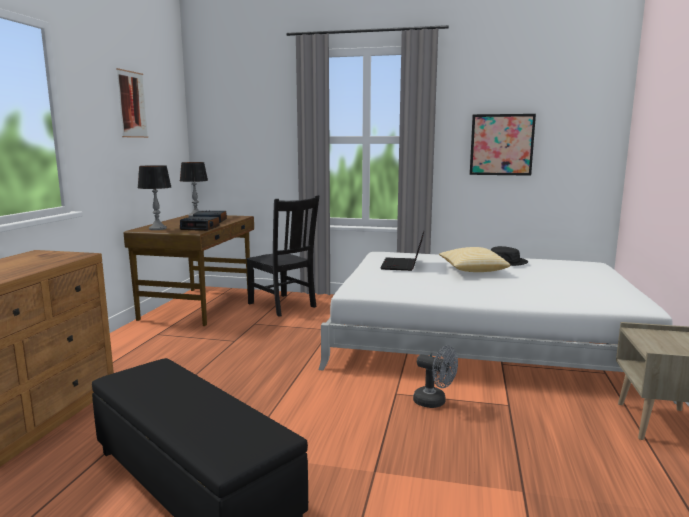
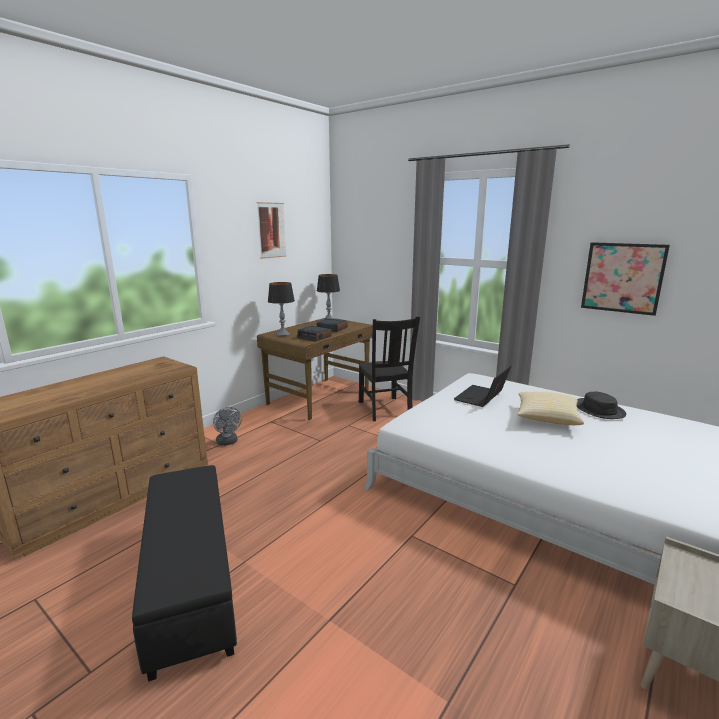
camera: 25 degrees right, 5 degrees up
(434, 402) = (440, 557): grey fan -> grey fan (228, 442)

